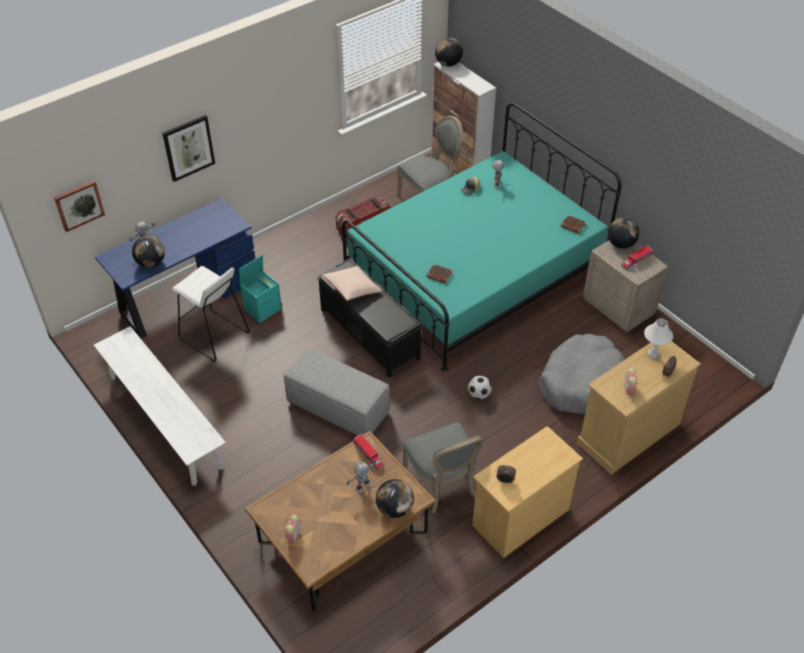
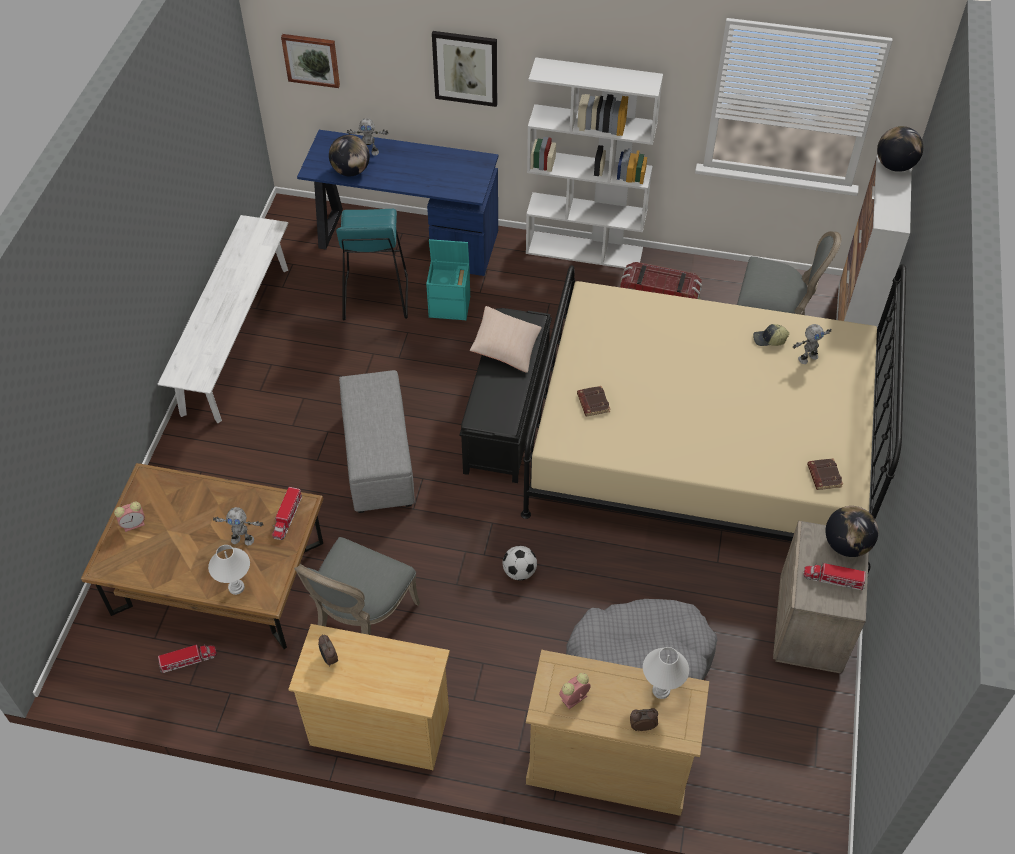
camera: 50 degrees right, 5 degrees up
(214, 336) = (375, 297): white stool -> turquoise stool
(292, 230) = (585, 250): none -> white bookcase
(388, 586) = (188, 660): none -> toy truck
(394, 508) = (236, 587): globe -> white table lamp
(474, 274) = (699, 446): turquoise bed -> beige bed

